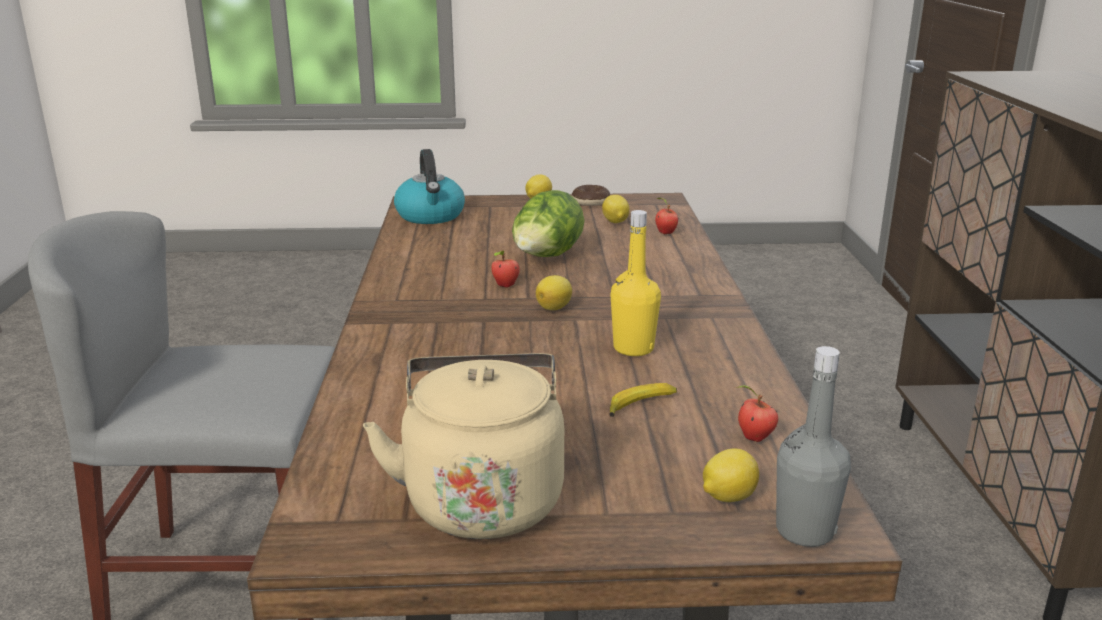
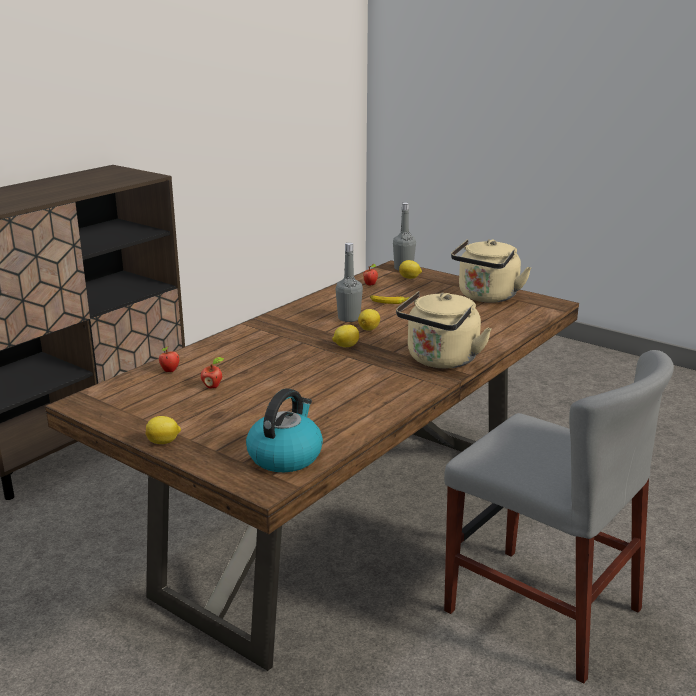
camera: 140 degrees left, 0 degrees up
(404, 328) = (440, 361): none -> beige kettle
(505, 286) = (347, 367): apple -> apple (213, 386)
(546, 258) = (285, 378): lettuce -> none
(590, 202) = (133, 422): donut -> none
(615, 222) = (173, 392): lemon -> lemon (369, 329)
(633, 348) = (349, 318): yellow bottle -> grey bottle

